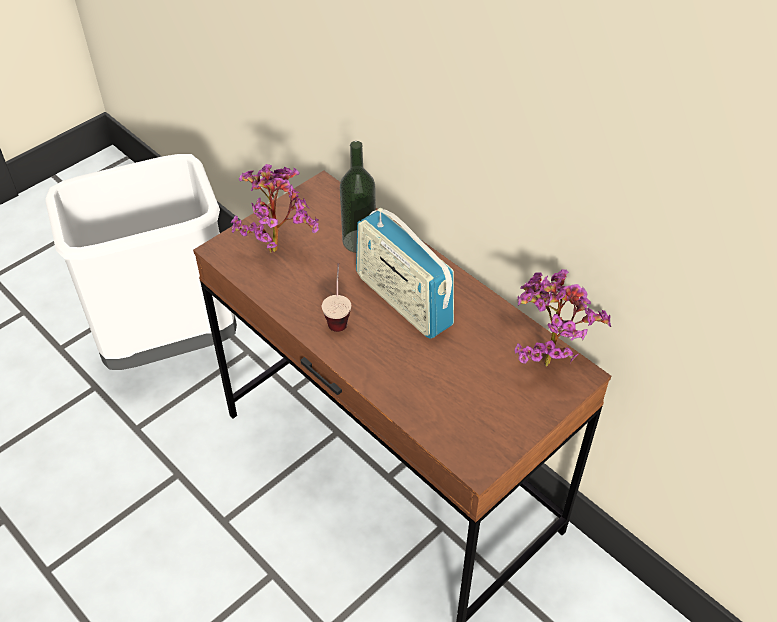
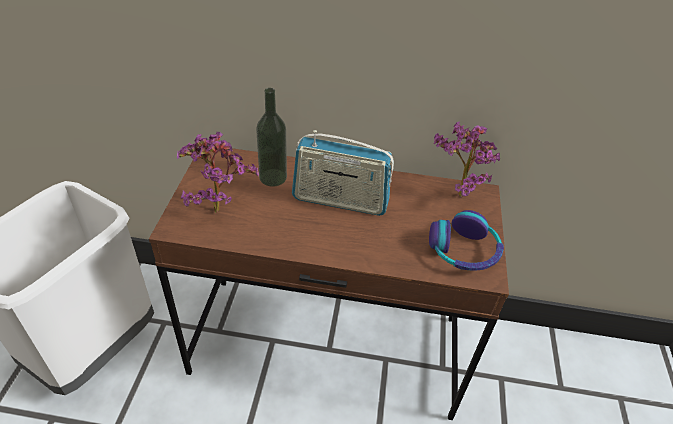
camera: 40 degrees left, 5 degrees down
(338, 315) = (307, 231): cup -> none
(480, 424) = (464, 251): none -> headphones

